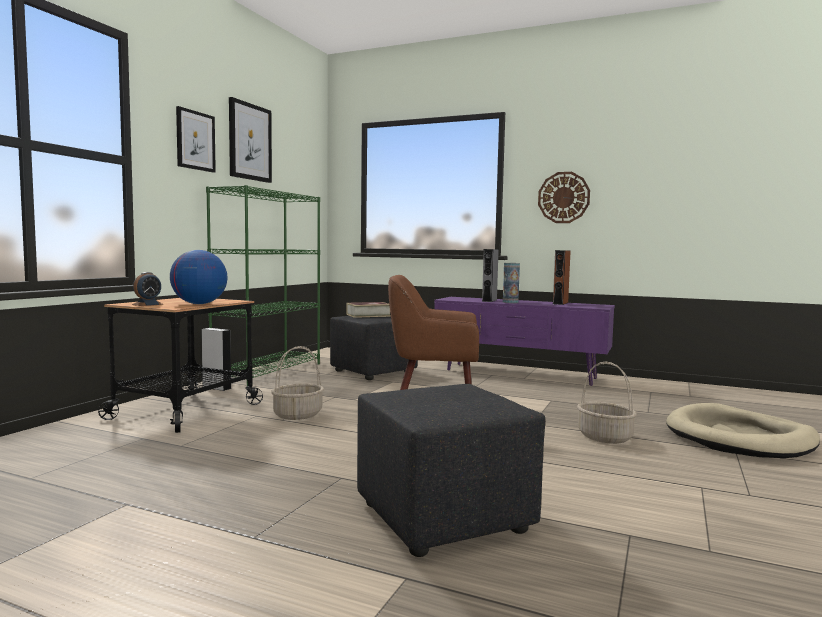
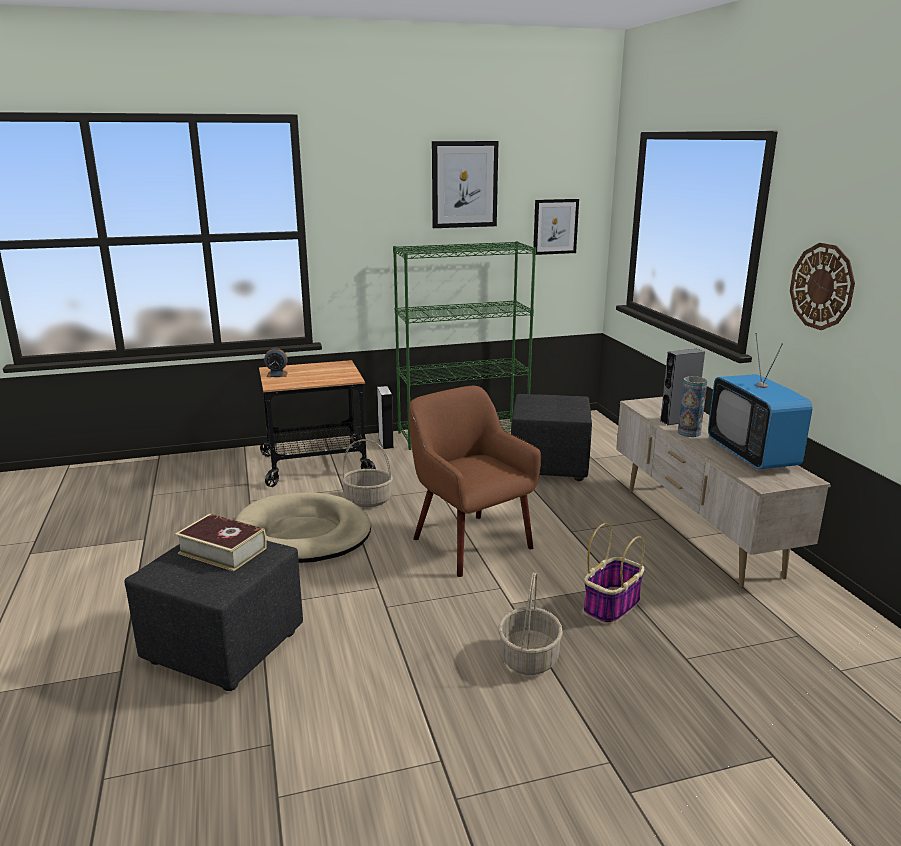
camera: 50 degrees right, 15 degrees up
(195, 140) = (383, 199): picture -> picture (555, 226)
(199, 304) = (307, 381): globe -> none
(368, 315) = (554, 400): book -> book (222, 551)
(519, 374) = (698, 530): purple tv stand -> beige tv stand
(560, 303) = (752, 455): brown speaker -> television
(572, 407) = (611, 605): none -> basket
(740, 438) = (678, 755): beige dog bed -> beige dog bed (303, 534)

